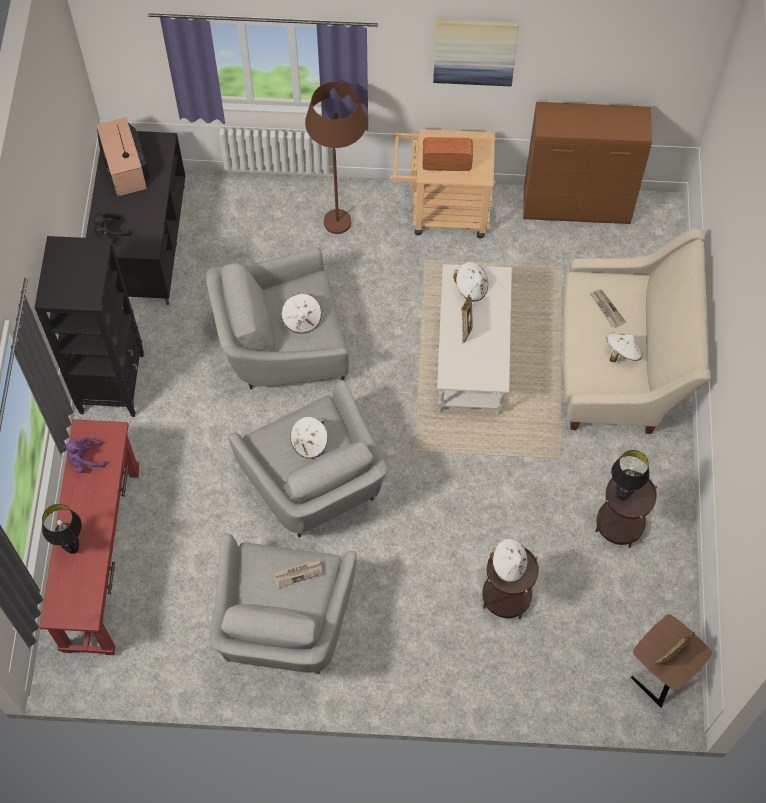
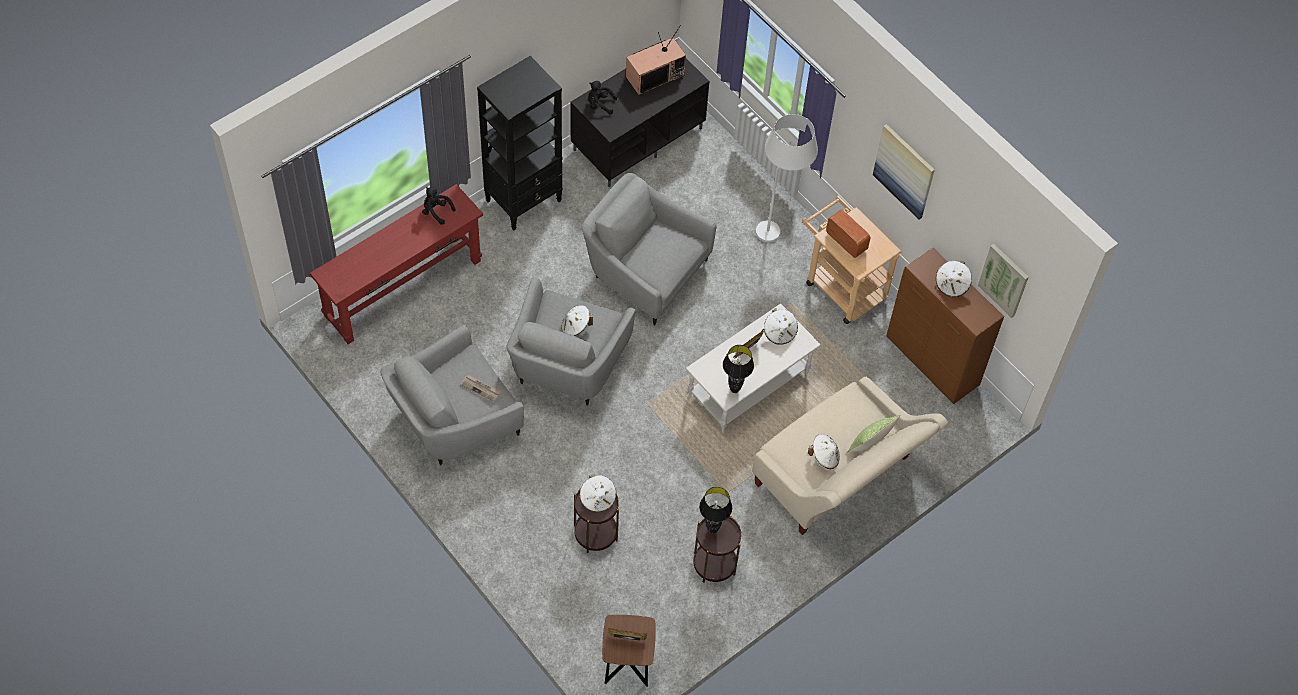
camera: 45 degrees right, 5 degrees down
(73, 549) = (373, 251): black table lamp -> black table lamp (734, 390)
(85, 460) = (436, 211): purple plush toy -> black plush toy
(126, 168) = (655, 75): television -> television turned 150 degrees counterclockwise
(302, 319) = (658, 256): white hat -> white hat (952, 285)
(339, 209) = (779, 226): brown floor lamp -> white floor lamp
(606, 309) = (848, 423): newspaper -> none
(640, 309) = (870, 444): none -> pillow
(641, 72) = (1004, 280): none -> picture

